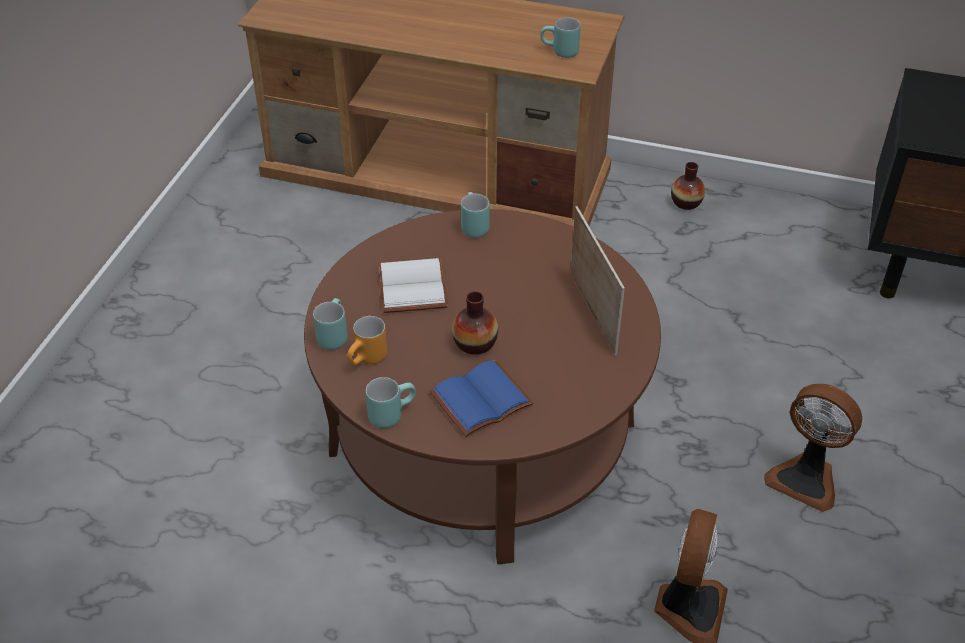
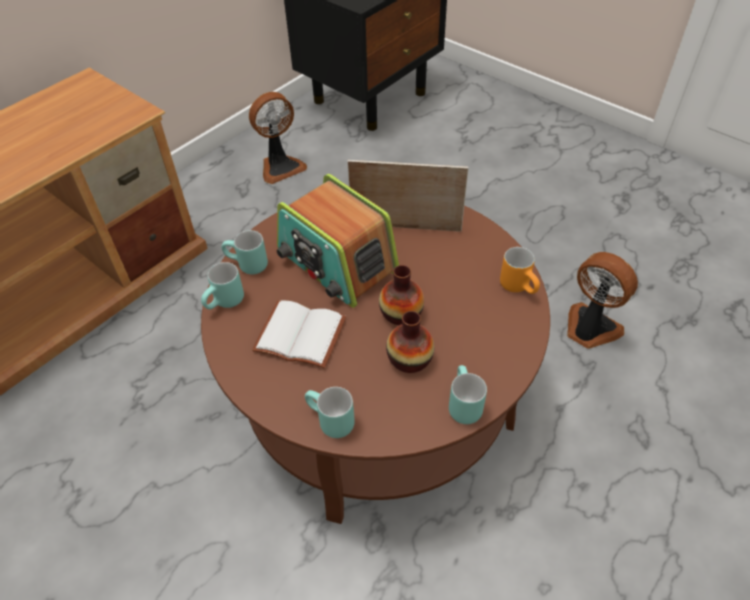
camera: 65 degrees left, 5 degrees up
(368, 360) = (382, 401): orange mug -> orange mug (520, 287)
(481, 402) = (476, 332): blue book -> none
(512, 280) = (336, 262): none -> radio
(559, 52) = (101, 115): turquoise mug -> turquoise mug (226, 304)
(686, 202) = (216, 179): vase -> vase (409, 359)
(805, 479) = (505, 227): fan -> fan (280, 167)

